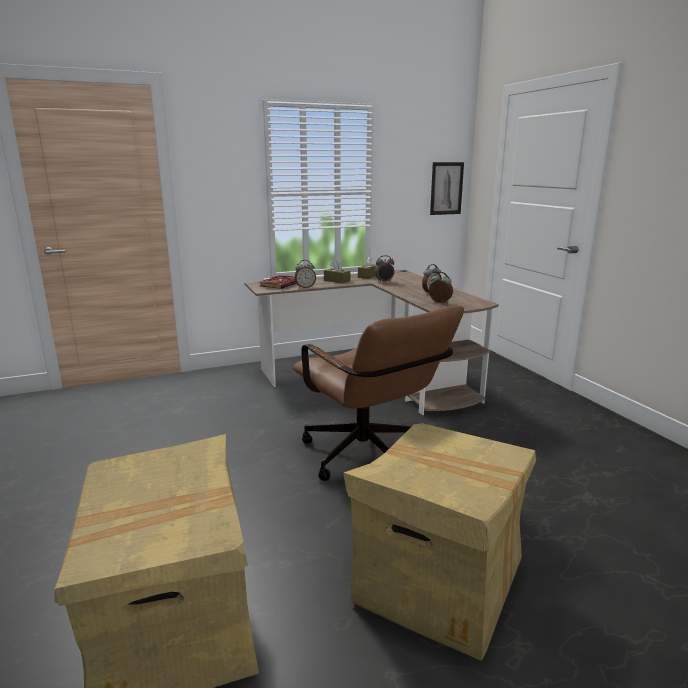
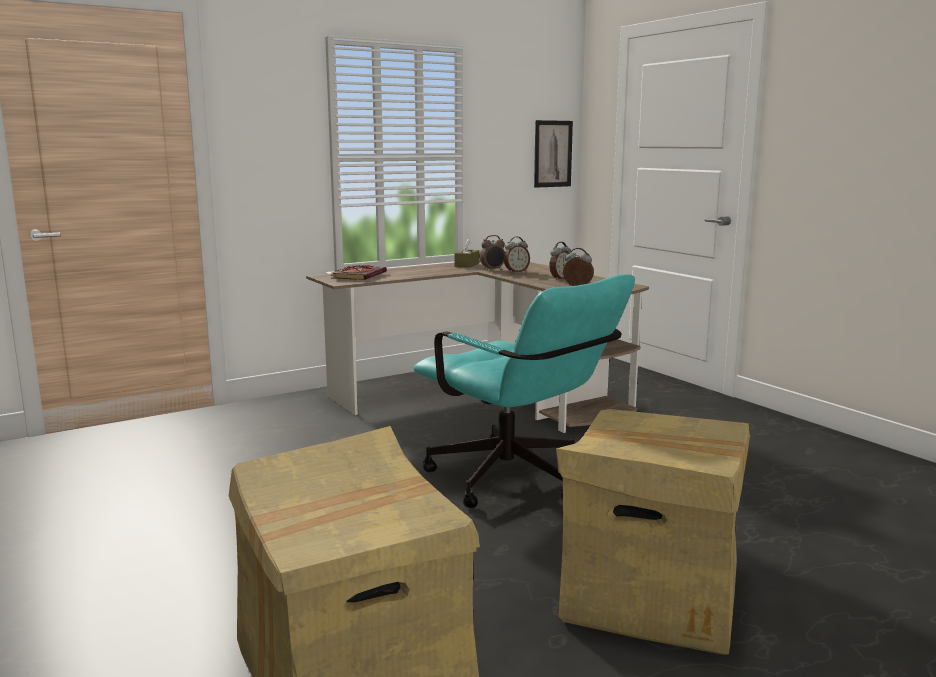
camera: 10 degrees left, 5 degrees down
(305, 287) = (394, 278): alarm clock -> alarm clock (516, 271)
(337, 280) = (430, 270): brown tissue box -> none
(370, 459) = (518, 482): brown office chair -> turquoise office chair

